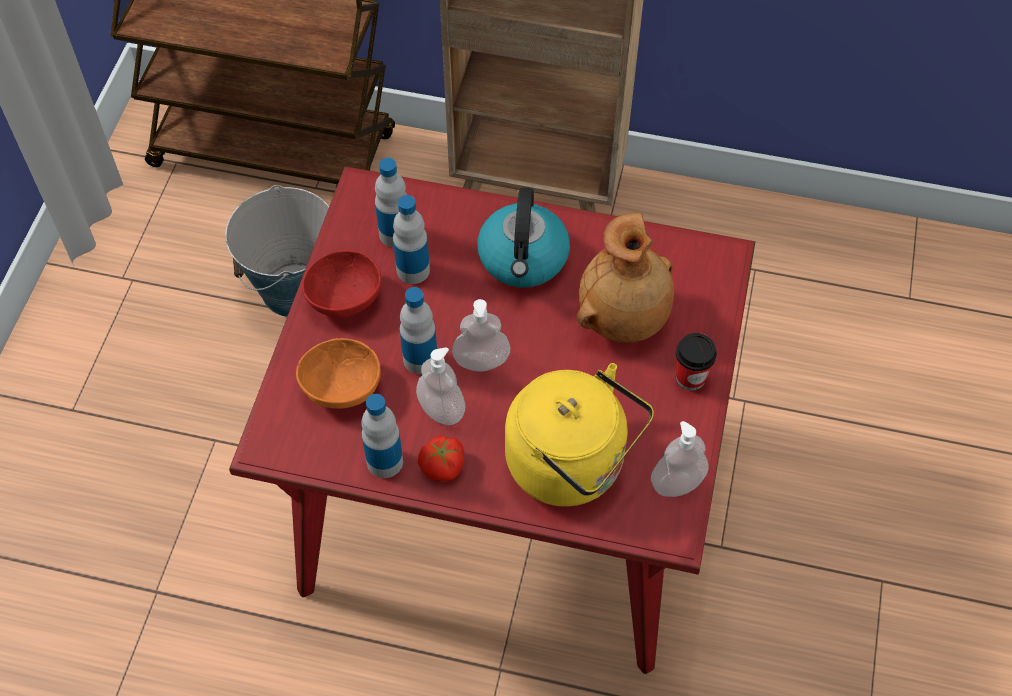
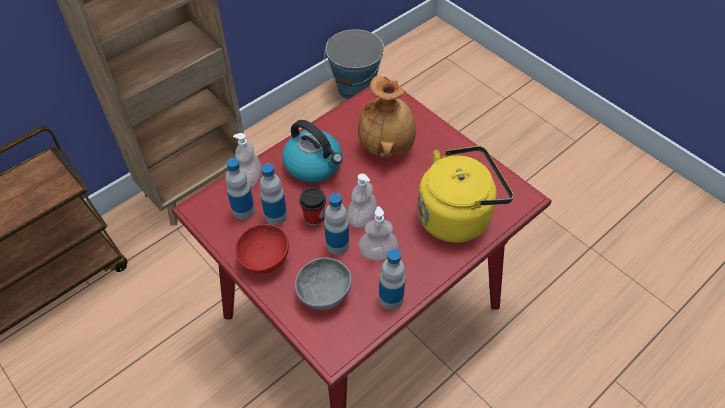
camera: 55 degrees left, 5 degrees down
(294, 290) = (145, 336): bucket -> bucket (355, 89)
(341, 386) = (323, 293): orange bowl -> grey bowl
(443, 466) = (415, 272): tomato -> none
(677, 482) = (498, 180): soap dispenser -> soap dispenser (250, 178)
(690, 377) = (442, 141): cup -> cup (314, 218)

